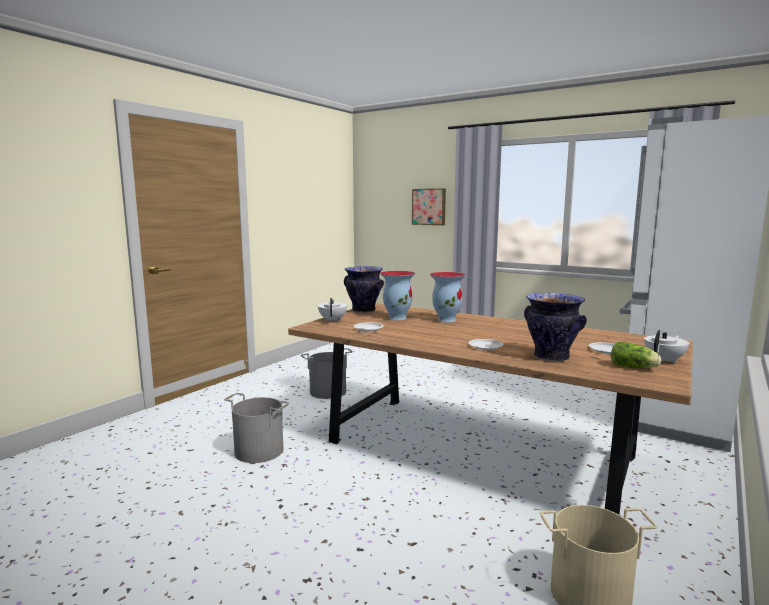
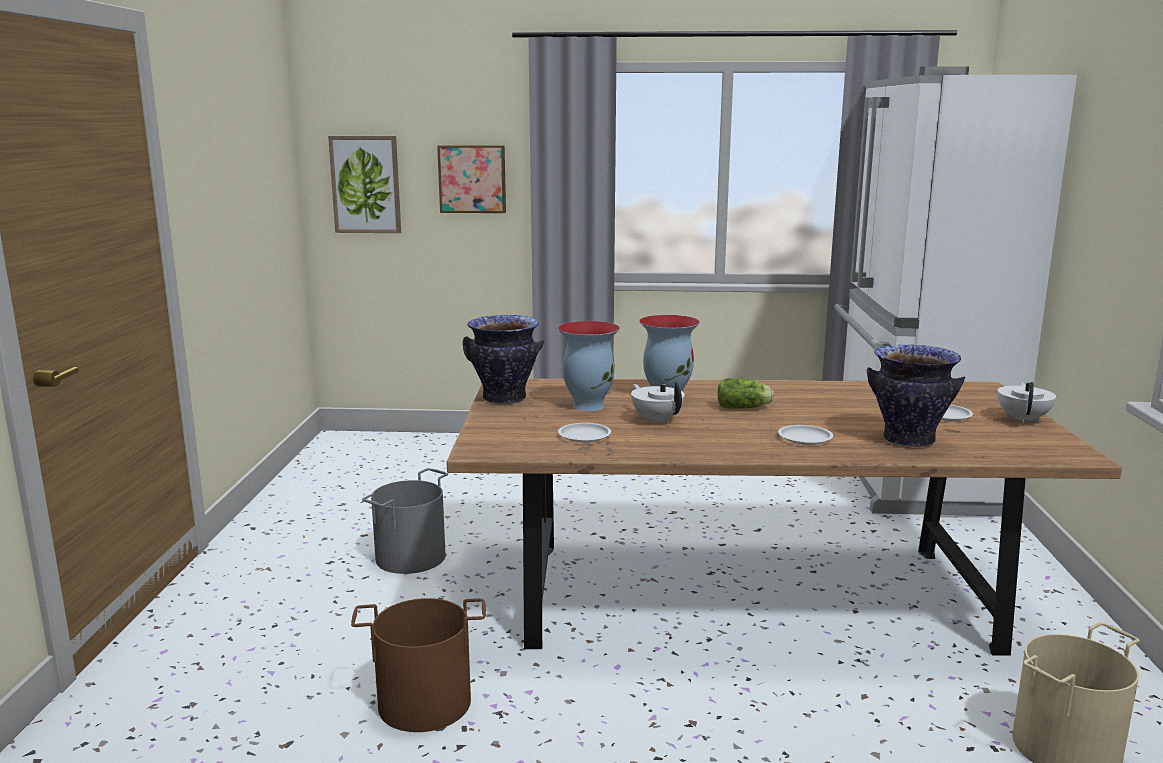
camera: 30 degrees left, 5 degrees up
(259, 450) = (424, 702): grey bucket -> brown bucket
(333, 320) = (493, 429): white teapot -> white teapot (657, 420)
(380, 209) = (366, 184): none -> picture
(634, 368) = (1015, 438): lettuce -> lettuce (744, 408)

